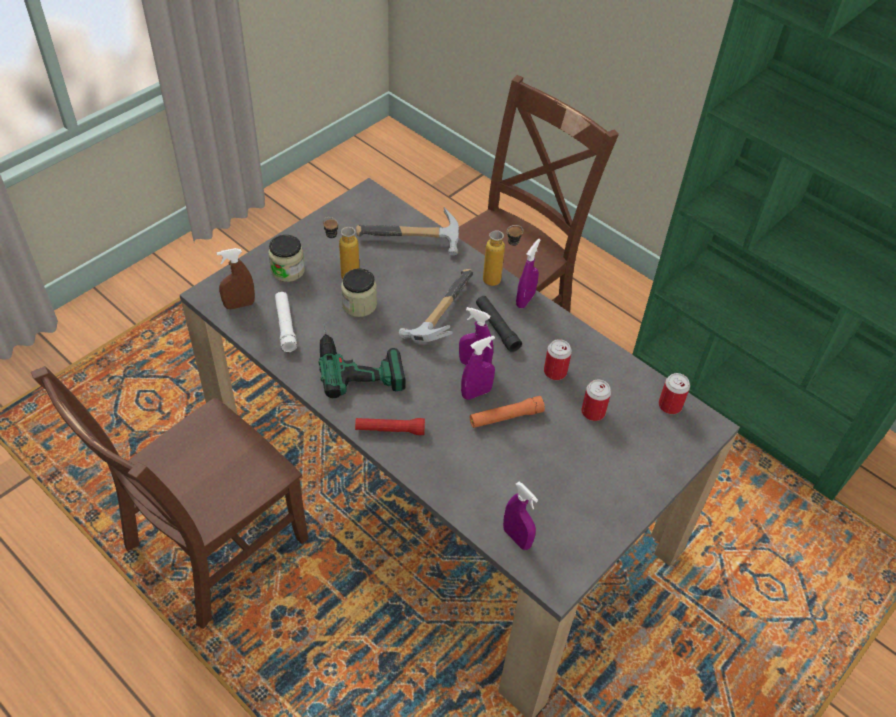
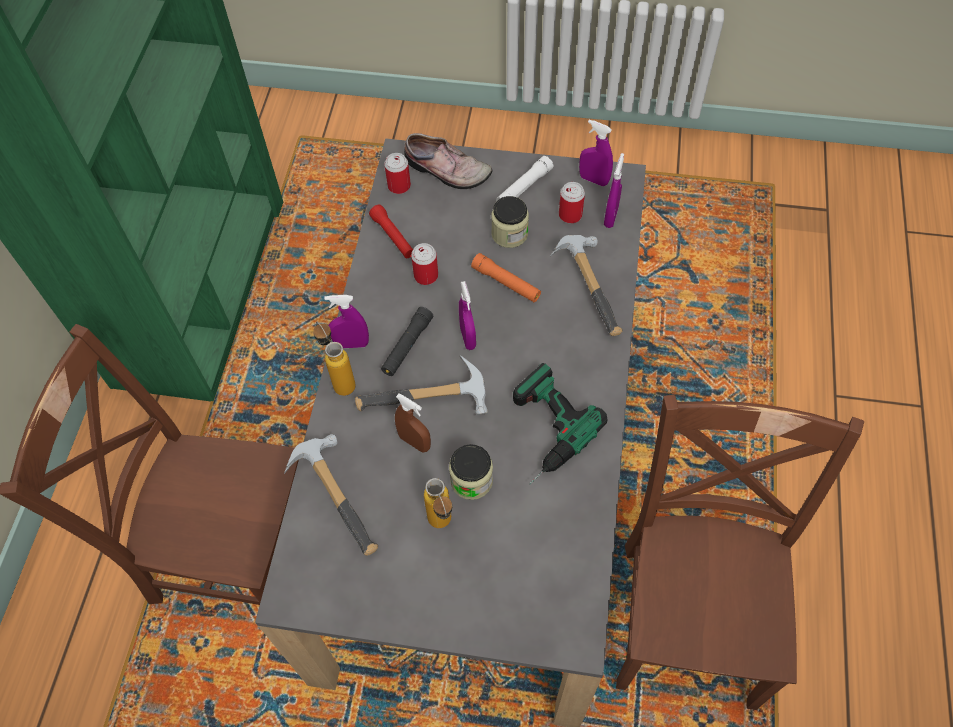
camera: 120 degrees left, 10 degrees up
(210, 548) = (690, 615): brown chair -> brown chair turned 90 degrees counterclockwise
(239, 305) = (565, 596): brown spray bottle -> brown spray bottle (414, 442)
(285, 326) = (554, 527): white flashlight -> white flashlight (524, 187)
(288, 270) = (479, 588): jar -> jar (509, 234)
(390, 430) = (593, 354): red flashlight -> red flashlight (393, 237)
(453, 474) = (593, 286): none -> hammer
(476, 393) = (498, 317): purple spray bottle -> purple spray bottle (593, 180)
(593, 412) = (449, 229): can -> can (570, 215)
(665, 447) = (446, 171): none -> shoe

